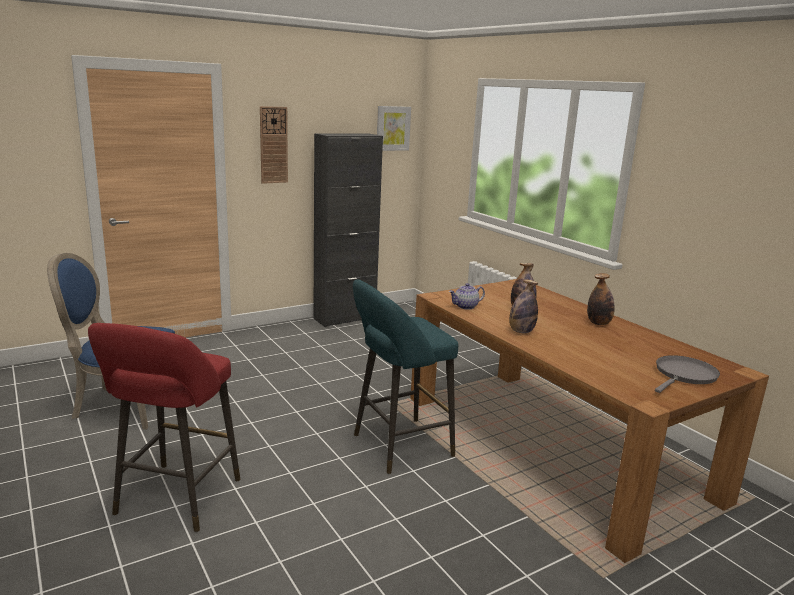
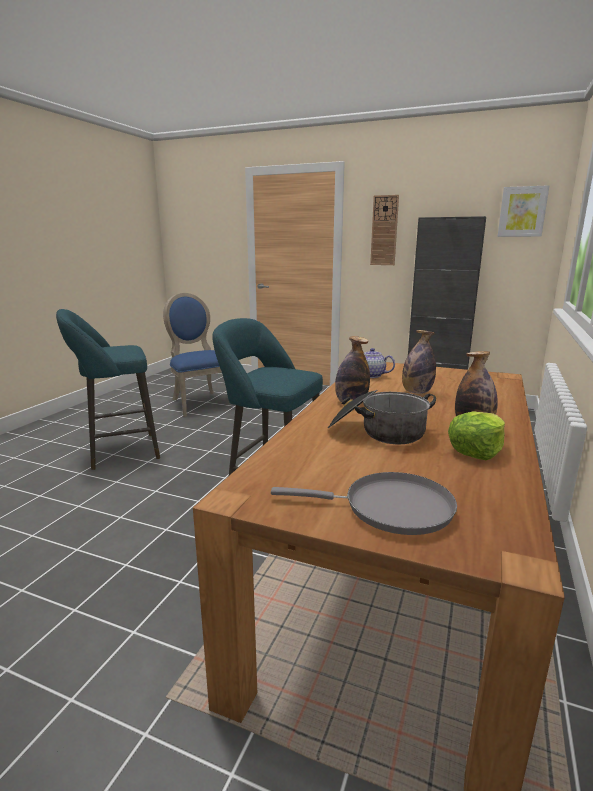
camera: 55 degrees right, 0 degrees up
(175, 500) = (118, 452): red stool -> turquoise stool
(583, 344) = (378, 432): none -> cooking pot
(631, 335) = (476, 451): none -> lettuce

